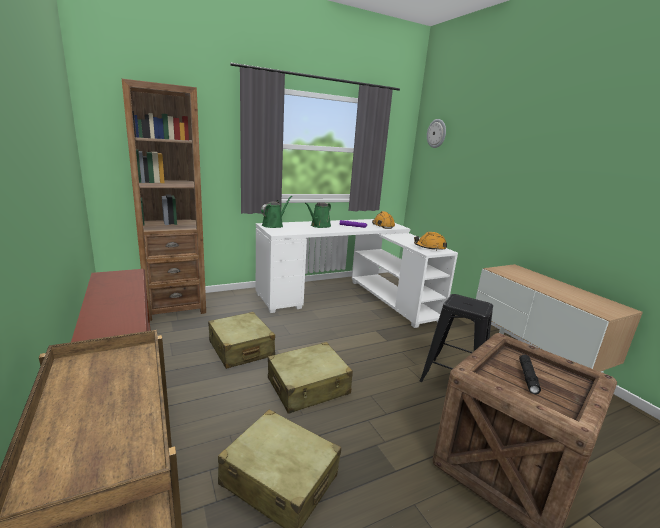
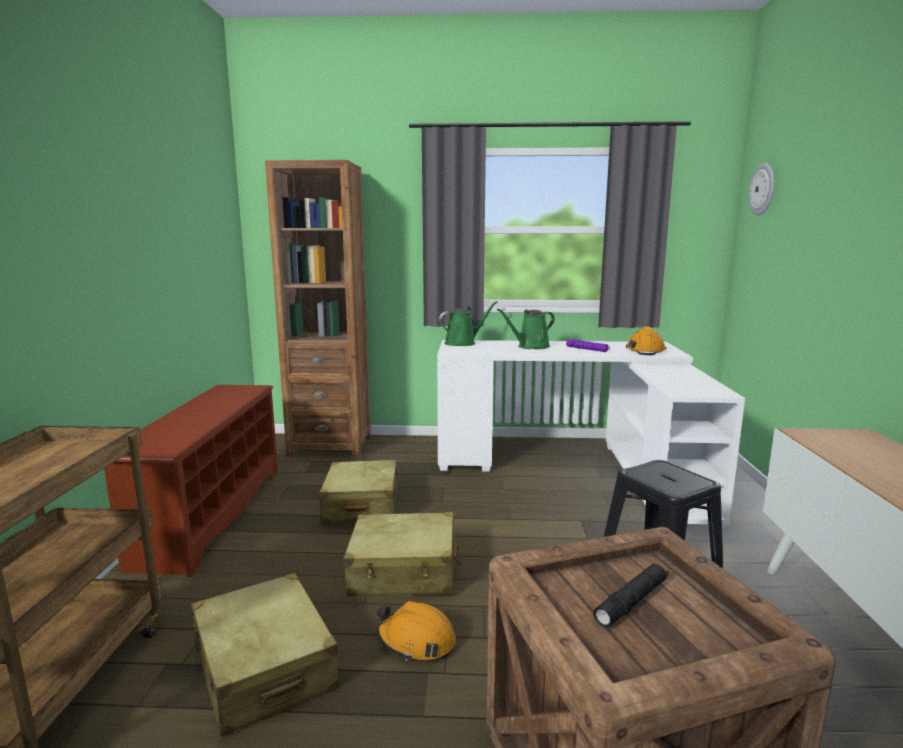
camera: 30 degrees right, 5 degrees down
(430, 247) = (695, 387): orange hard hat -> orange hard hat (416, 641)

